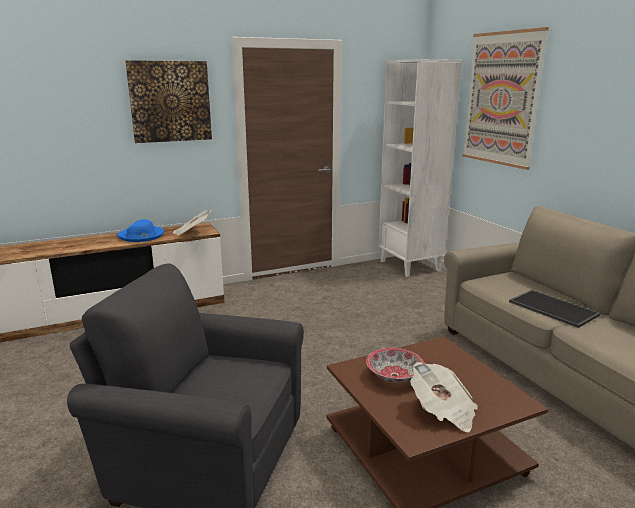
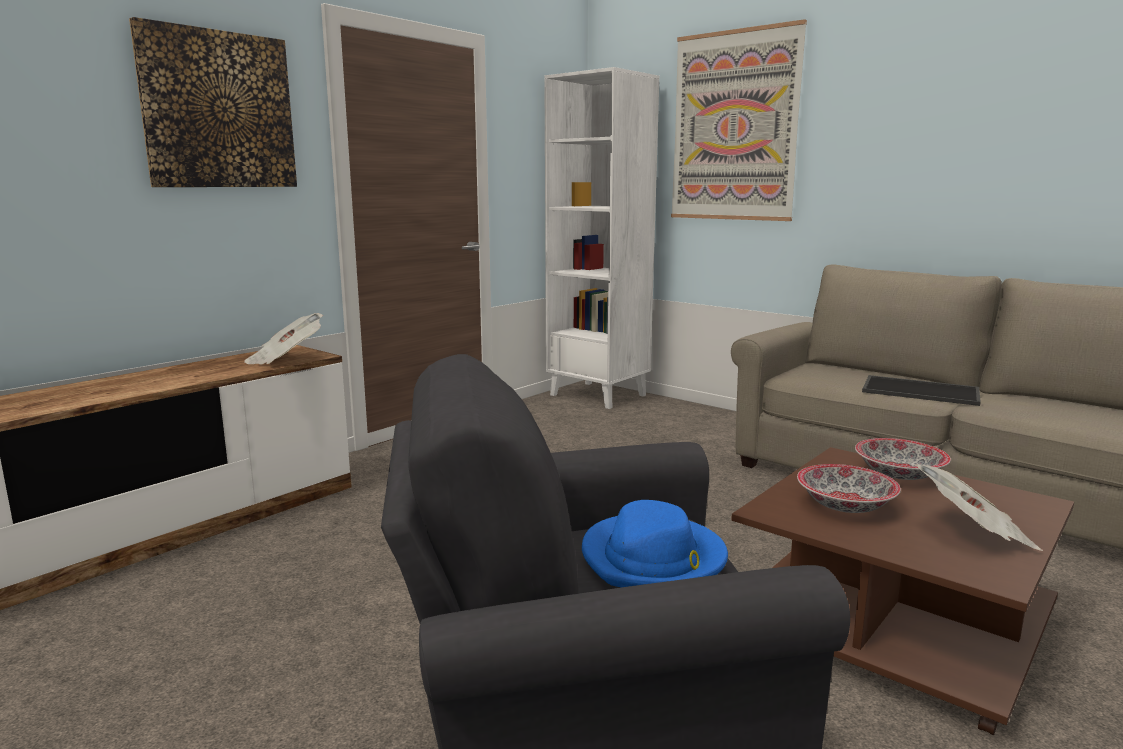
camera: 25 degrees left, 5 degrees down
(141, 236) = (185, 374): blue hat -> blue hat (653, 559)
(459, 364) = (899, 474): none -> bowl

